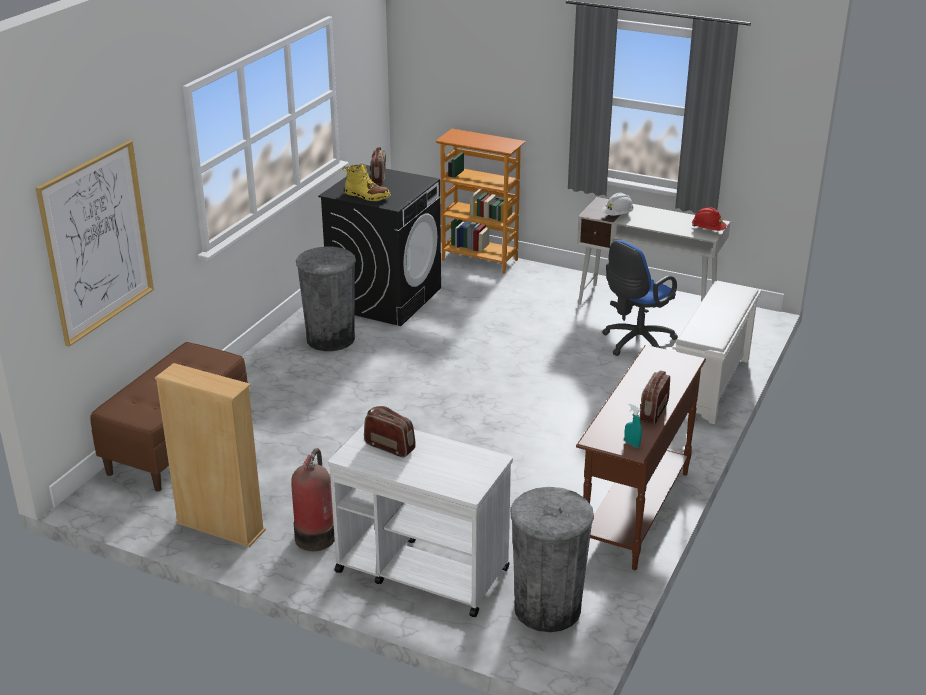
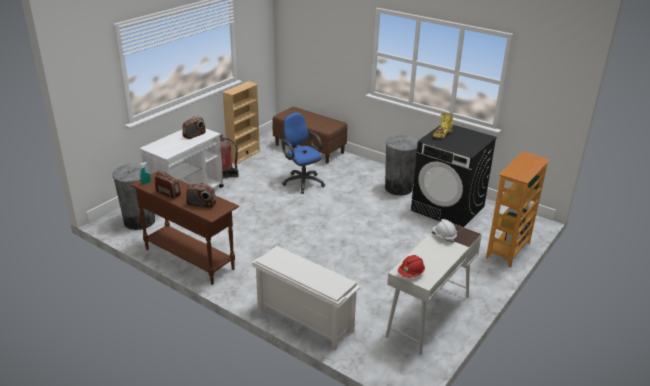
camera: 100 degrees right, 0 degrees up
(97, 242) = (313, 44): picture -> none
(379, 179) = (470, 139): radio -> radio (201, 204)
(635, 343) = (372, 298): blue office chair -> blue office chair (302, 181)

